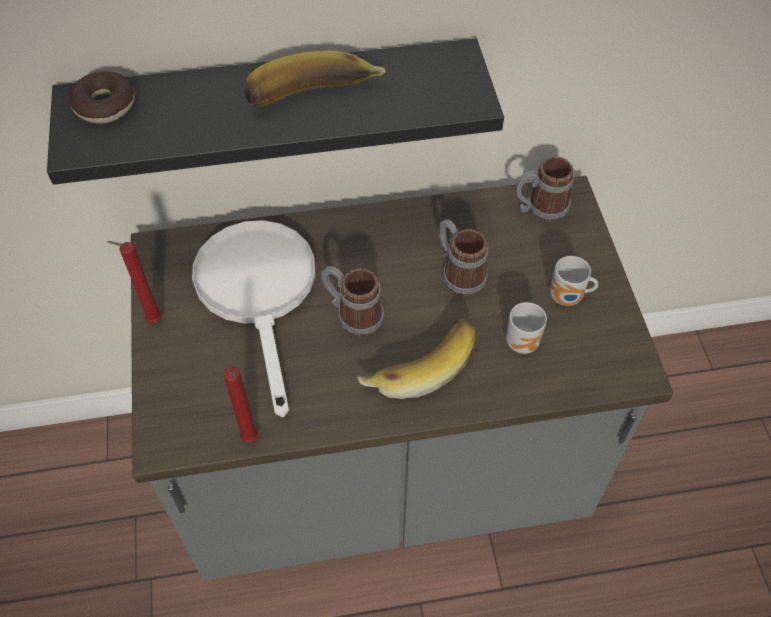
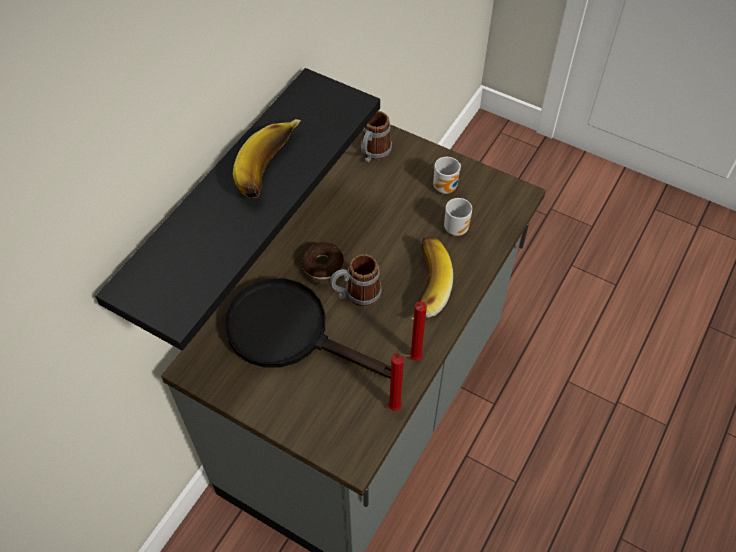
camera: 50 degrees left, 0 degrees up
(105, 105) = (152, 277): donut -> donut (322, 265)
(152, 321) = (251, 407): red candle -> red candle (414, 359)
(259, 293) = (290, 332): white frying pan -> black frying pan
(458, 273) = (379, 223): mug -> none

